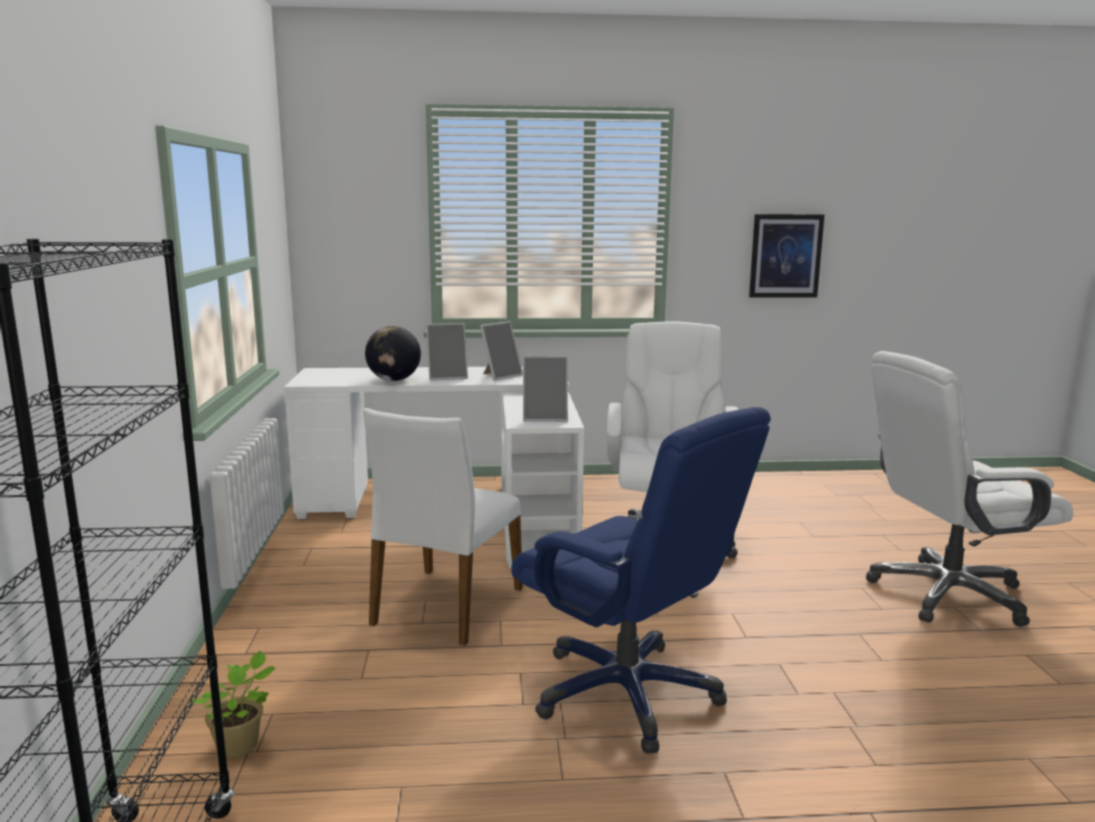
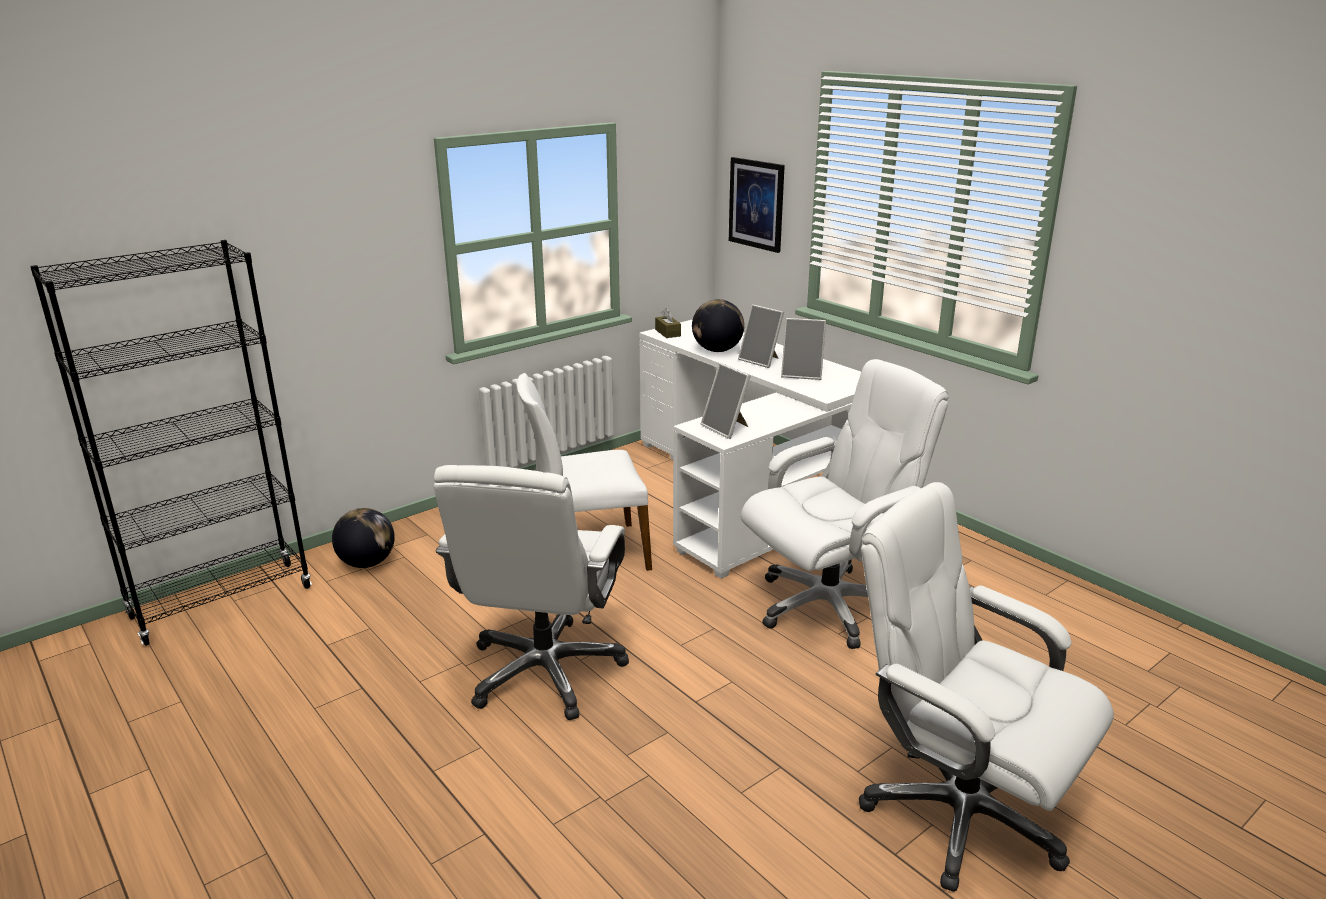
camera: 55 degrees right, 10 degrees up
(241, 746) = (367, 563): potted plant -> globe
(312, 381) = (667, 333): none -> brown tissue box
(628, 693) = (545, 671): blue office chair -> white office chair
(785, 256) = (1207, 316): picture -> picture (756, 204)

